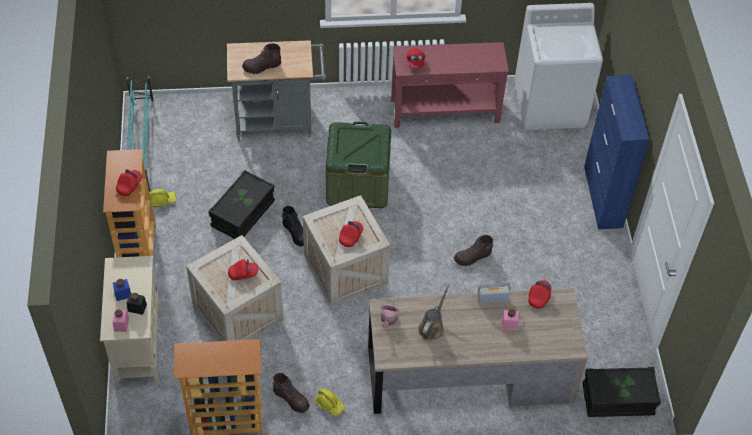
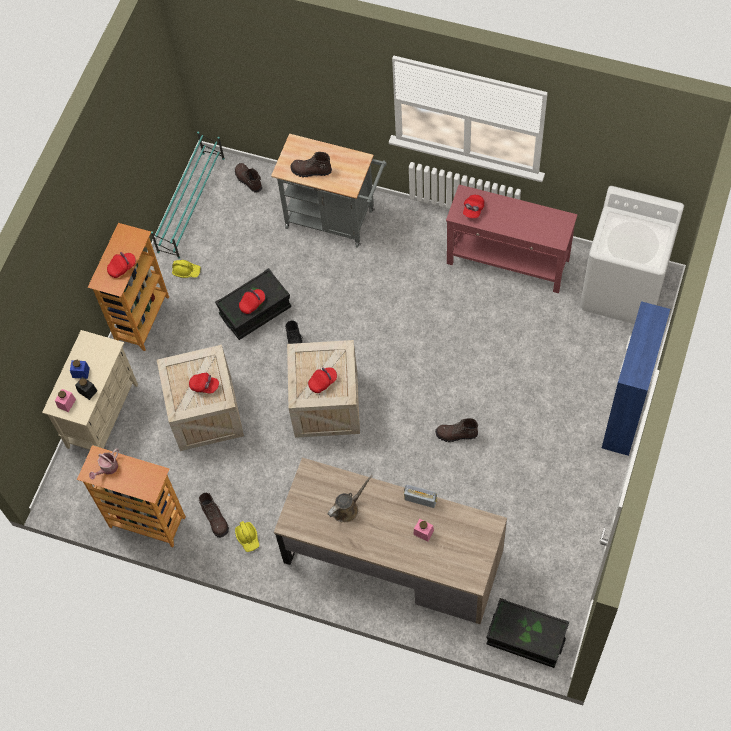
camera: 30 degrees right, 10 degrees up
(184, 112) = (248, 180): none -> brown boot
(358, 183) = (381, 315): green storage box -> none
(388, 320) = (309, 486): watering can -> watering can (107, 468)
(539, 297) = (467, 515): red cap -> red cap (252, 303)

